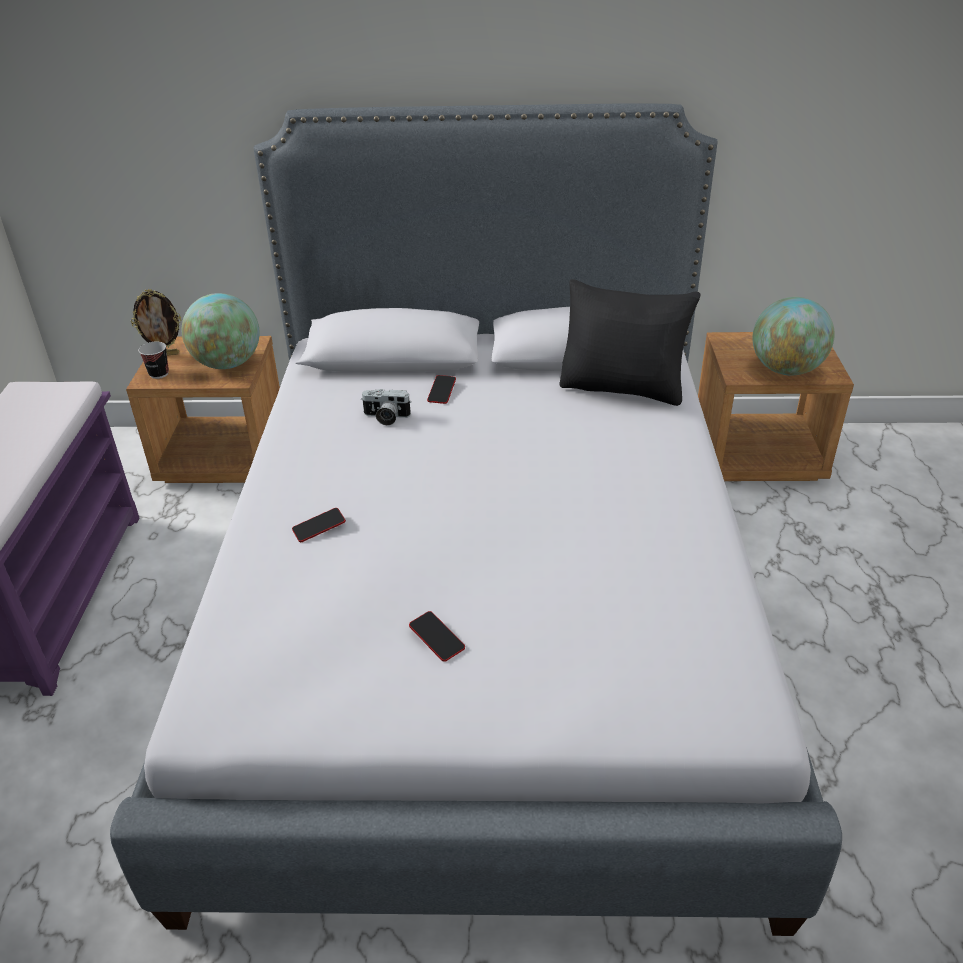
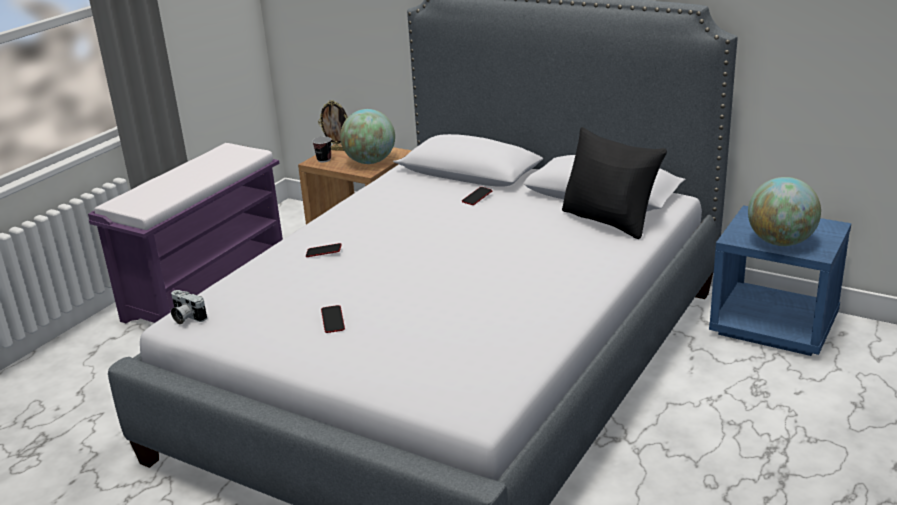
camera: 30 degrees right, 10 degrees down
(386, 417) = (425, 205): camera -> camera (186, 317)
(758, 455) = (774, 326): brown nightstand -> blue nightstand

